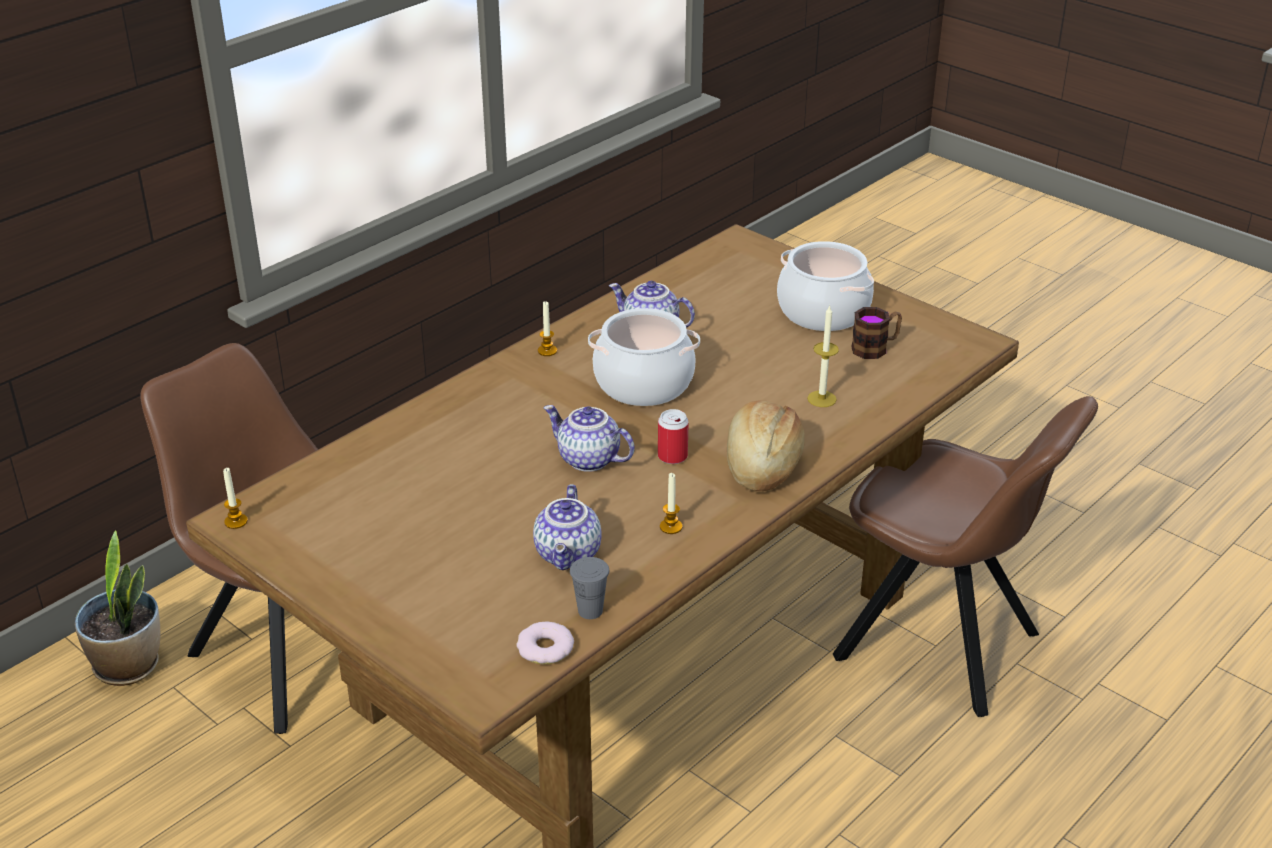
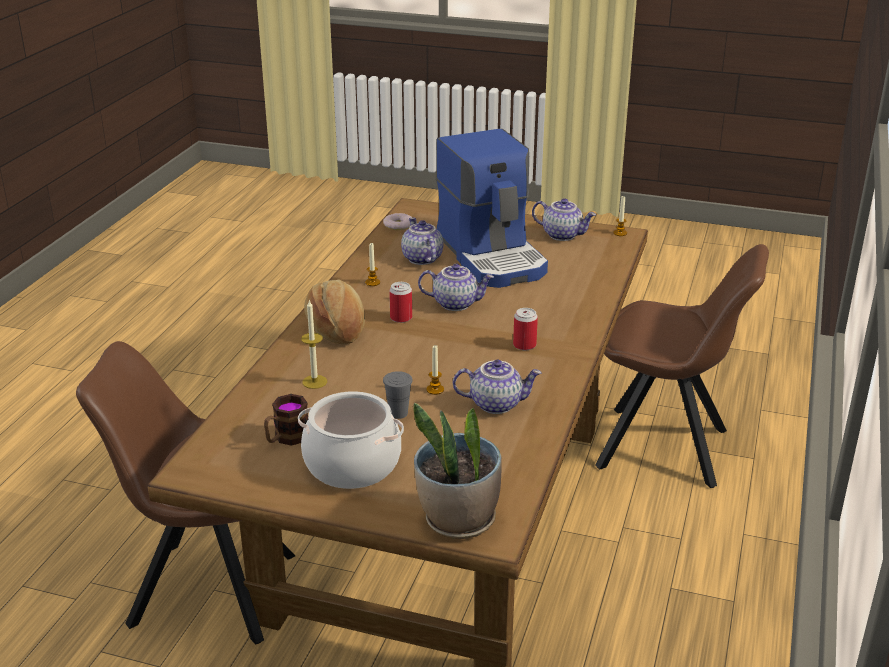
camera: 155 degrees right, 5 degrees down
(129, 666) = (748, 414): potted plant -> potted plant (458, 520)
(319, 543) = (563, 235): none -> teapot
(463, 529) = (493, 256): none -> coffee machine
(547, 351) = (560, 365): candle -> candle (435, 390)
(561, 382) = (524, 345): none -> can
(590, 611) = (388, 241): grey cup -> grey cup (398, 413)
(644, 383) = (462, 360): cooking pot -> none

